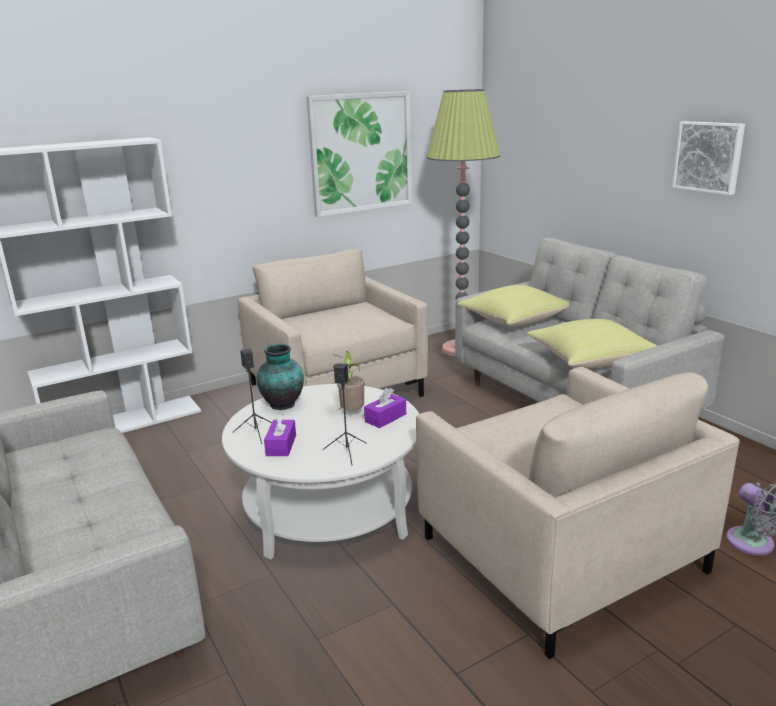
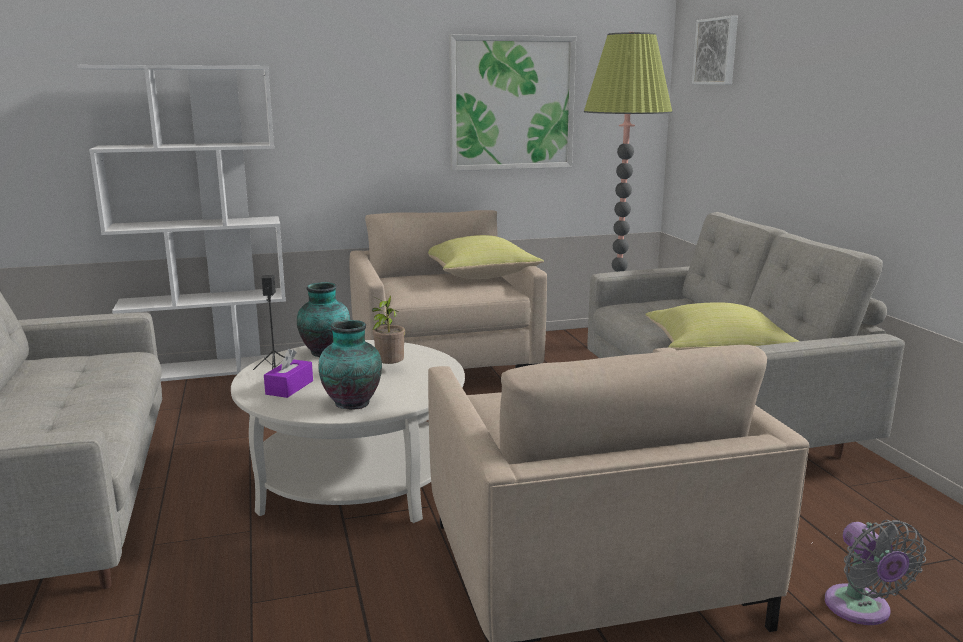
camera: 15 degrees right, 5 degrees down
(347, 452) = (352, 402): black speaker -> vase
(385, 418) = (422, 378): purple tissue box -> none
(514, 321) = (657, 308): yellow pillow -> yellow pillow (480, 276)
(709, 157) = (900, 106): picture -> picture (717, 51)

